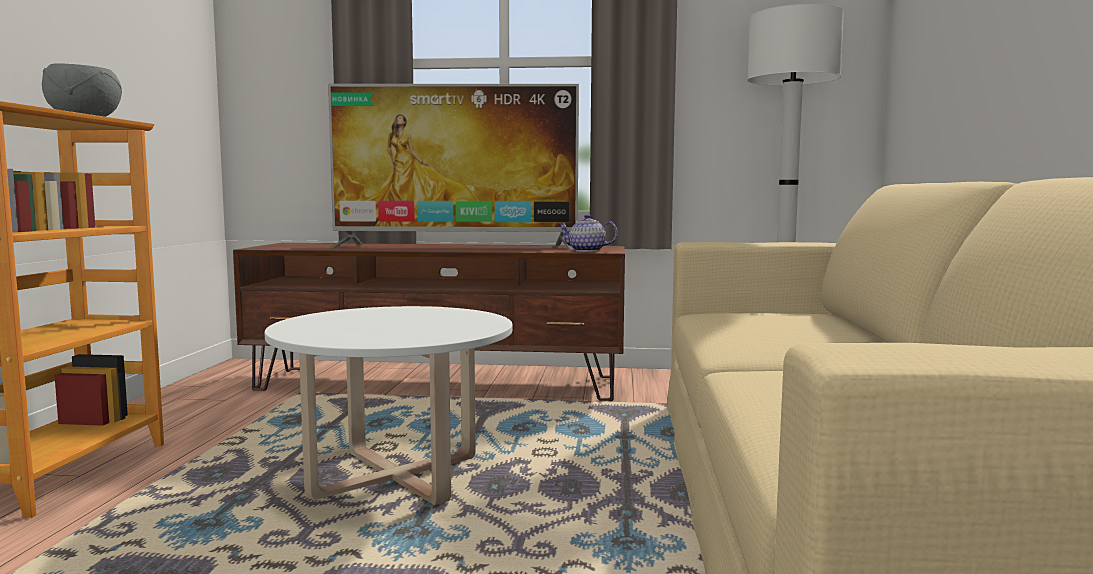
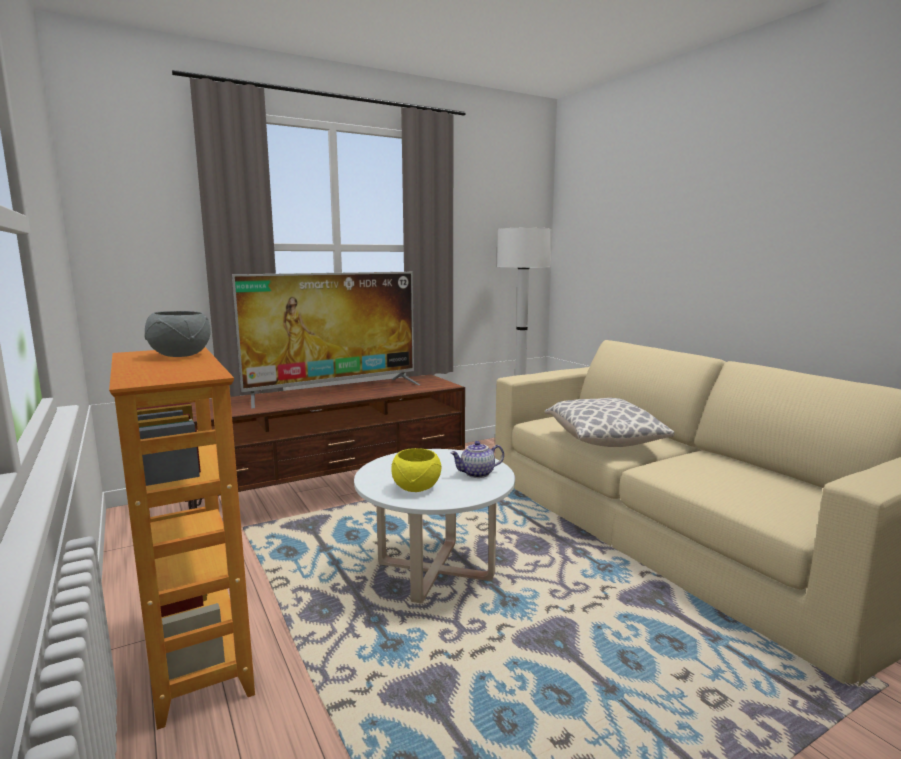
camera: 35 degrees left, 5 degrees up
(332, 328) = (415, 488): none -> yellow bowl
(586, 251) = (436, 386): teapot -> teapot (477, 474)
(752, 337) = (604, 441): none -> pillow

